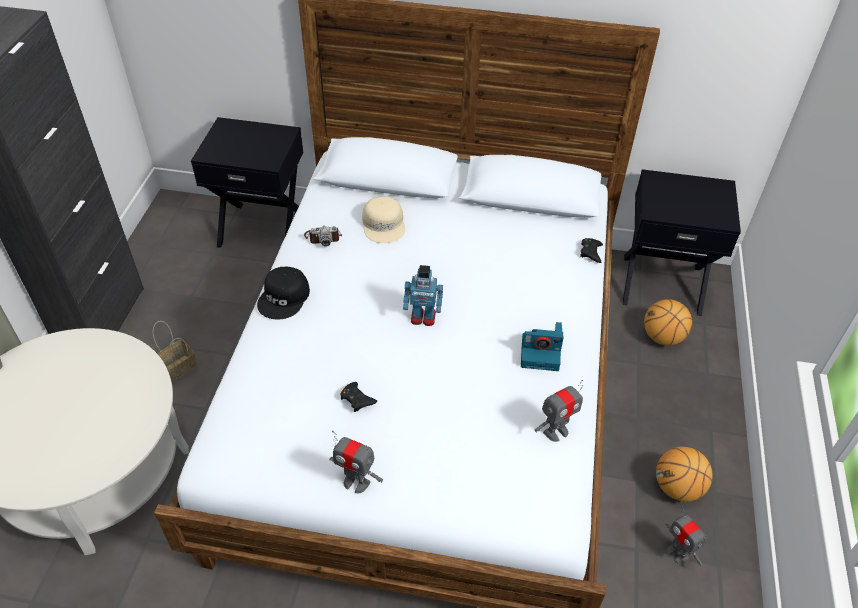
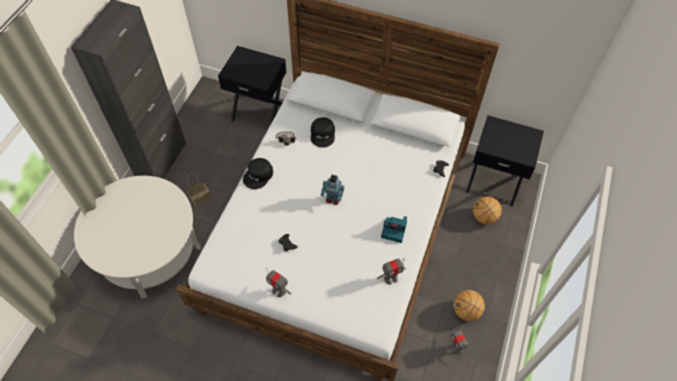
camera: 10 degrees right, 10 degrees up
(384, 224) = (323, 134): beige cap -> black cap

